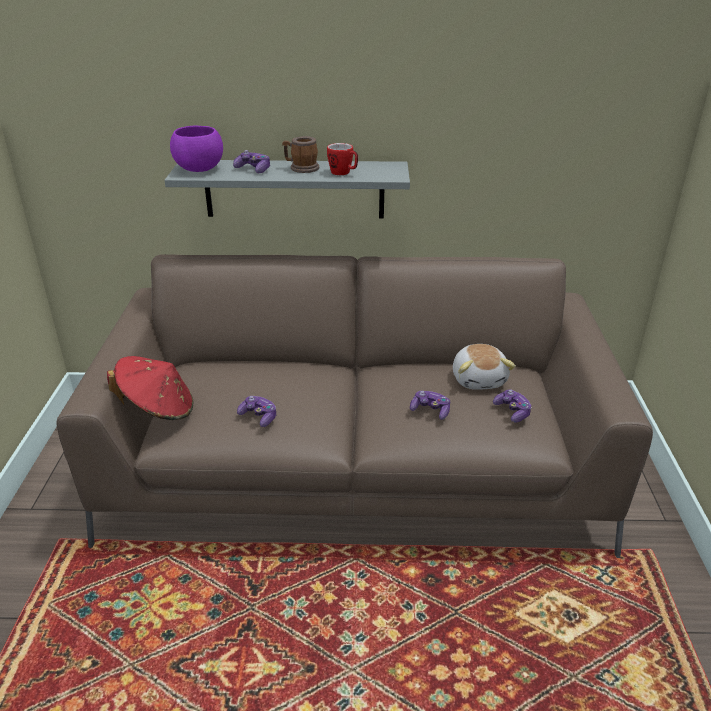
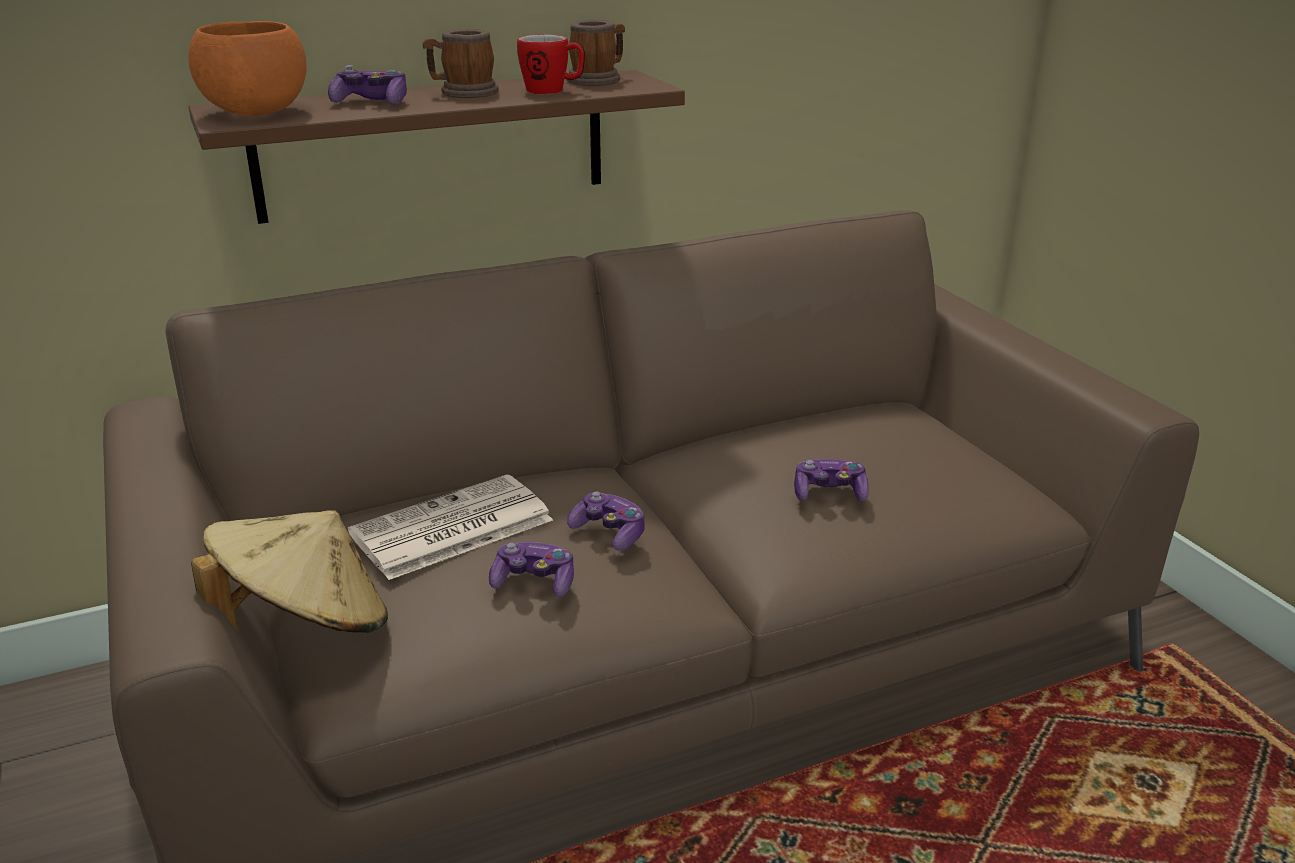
camera: 25 degrees left, 5 degrees down
(158, 409) = (305, 626): red hat -> beige hat
(199, 170) = (257, 113): purple bowl -> orange bowl
(243, 381) = (450, 529): none -> newspaper
(294, 189) = (433, 145): grey shelf -> brown shelf
(376, 167) = (598, 80): none -> mug
(479, 379) = (856, 430): plush toy -> none
(512, 411) = (953, 463): game controller -> game controller (609, 533)

